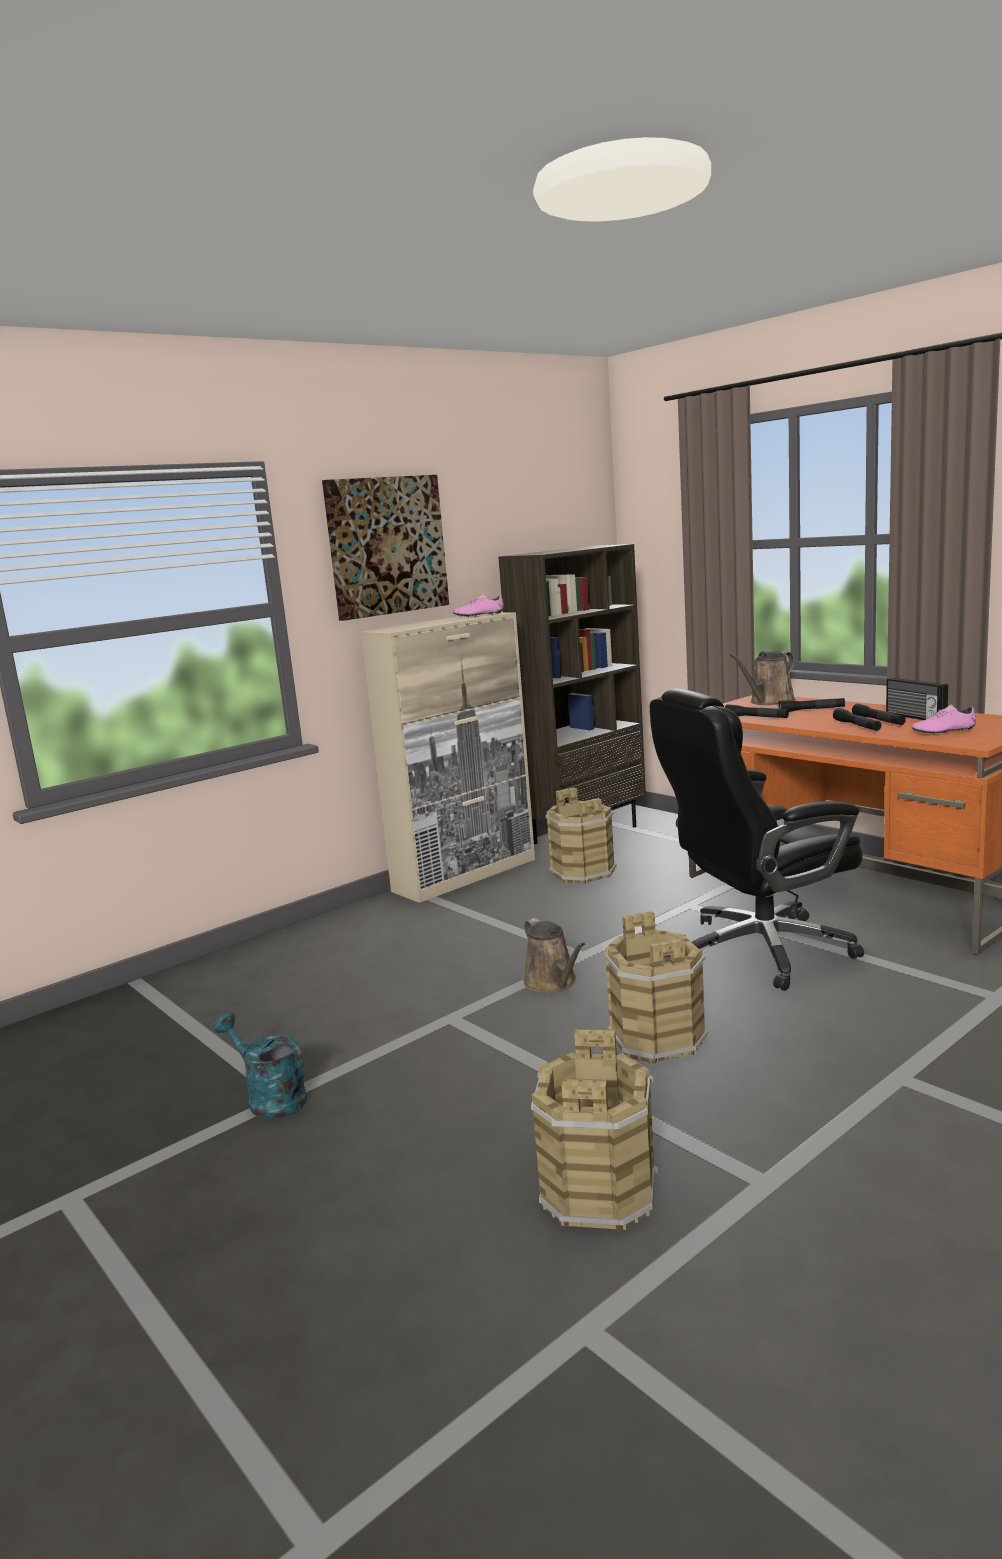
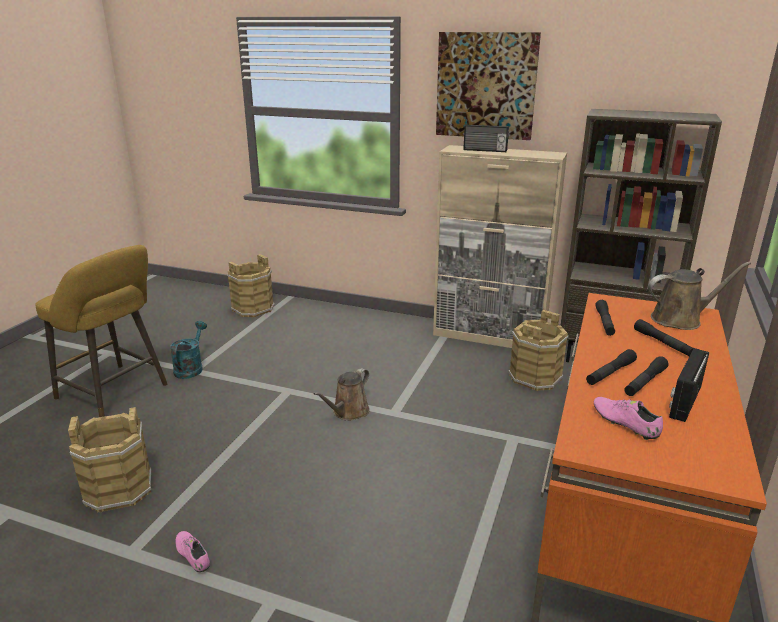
camera: 60 degrees right, 10 degrees up
(268, 1190) = (116, 394): none -> yellow stool
(423, 624) = (485, 150): none -> radio
(479, 615) = (538, 154): pink shoe -> pink shoe (193, 555)
(658, 1038) = (291, 471): brown bucket -> brown bucket (253, 309)
(759, 950) = (452, 490): black office chair -> none
(769, 702) = (680, 319): brown watering can -> brown watering can turned 150 degrees clockwise

